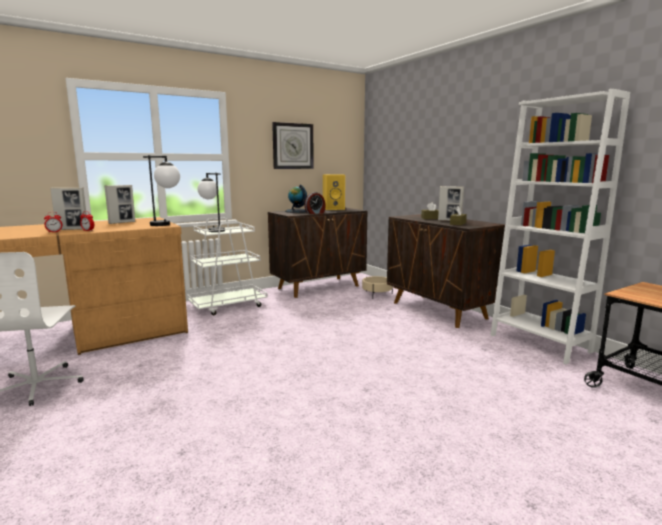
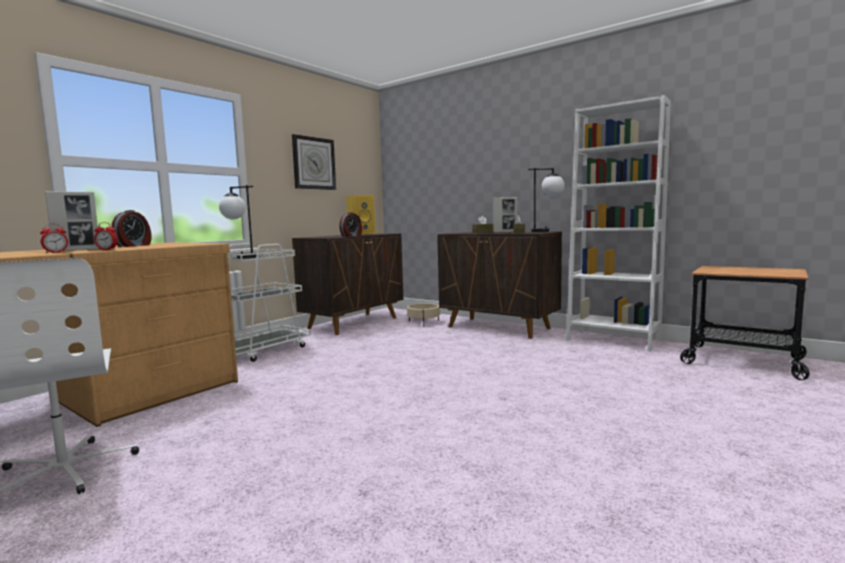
camera: 20 degrees left, 5 degrees down
(122, 222) = (134, 245): picture frame -> alarm clock
(166, 225) = (206, 243): table lamp -> table lamp (547, 231)
(297, 211) = (326, 236): globe -> none

